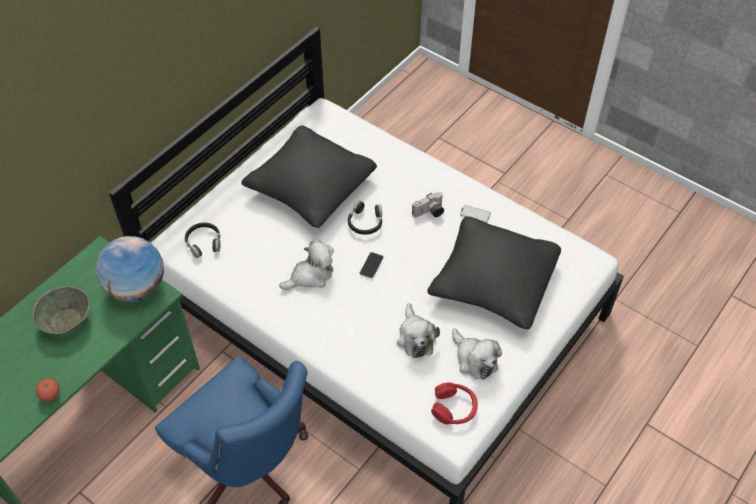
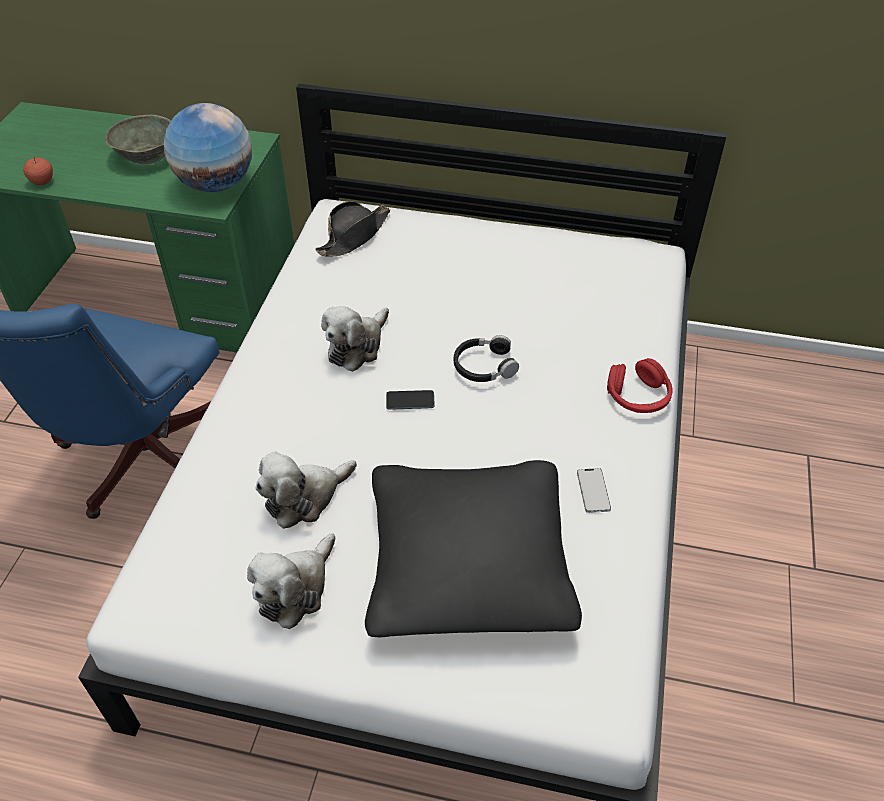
camera: 65 degrees right, 5 degrees down
(204, 242) = (354, 236): black headphones -> black hat
(310, 186) = (511, 292): black pillow -> none
(311, 275) = (357, 346): plush toy -> plush toy turned 90 degrees clockwise
(429, 213) = (554, 432): camera -> none
(454, 408) = (190, 592): red headphones -> red headphones (638, 396)

